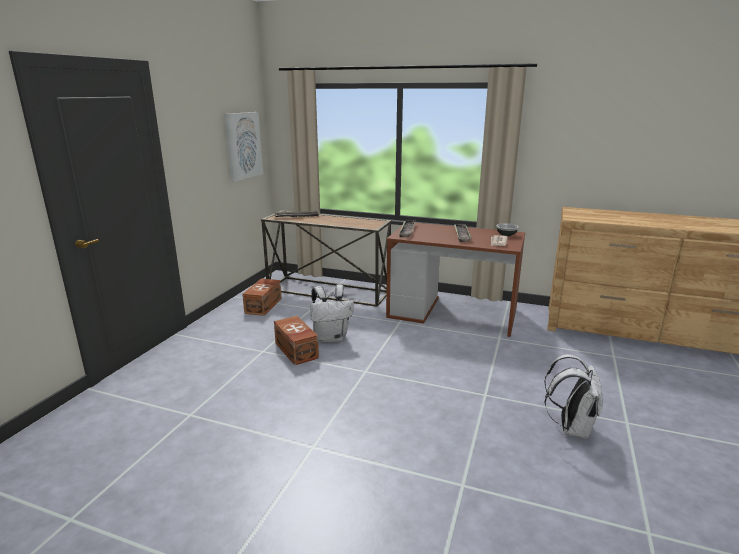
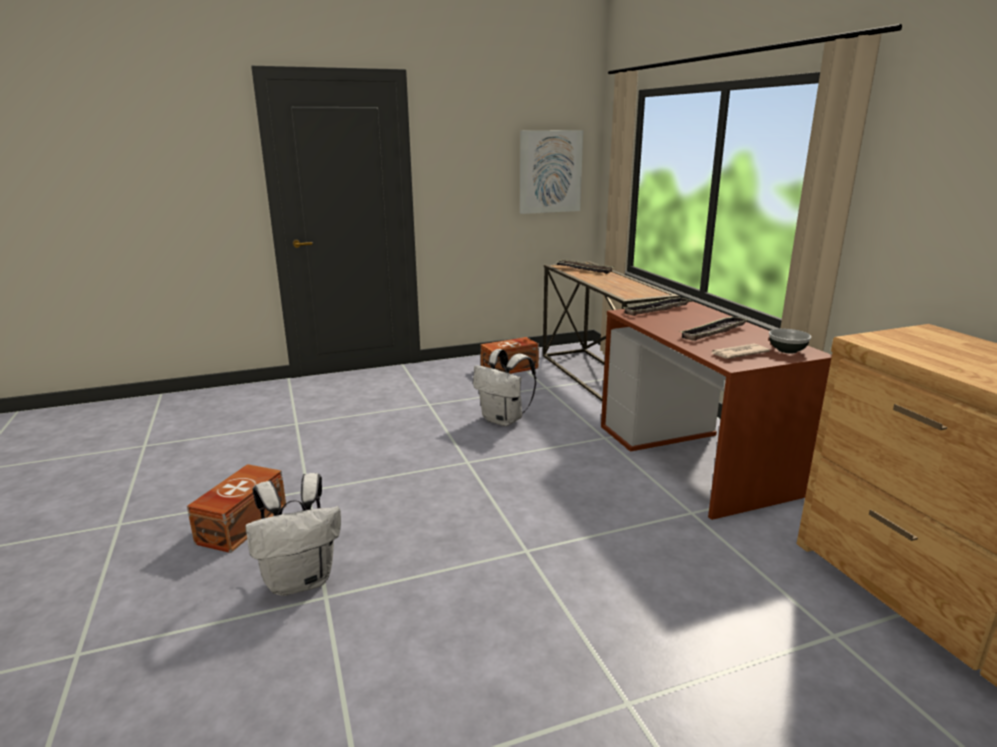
camera: 50 degrees right, 0 degrees up
(296, 351) = (452, 416): brown storage box -> brown storage box (240, 524)
(571, 428) = (538, 647): white backpack -> white backpack (301, 580)

